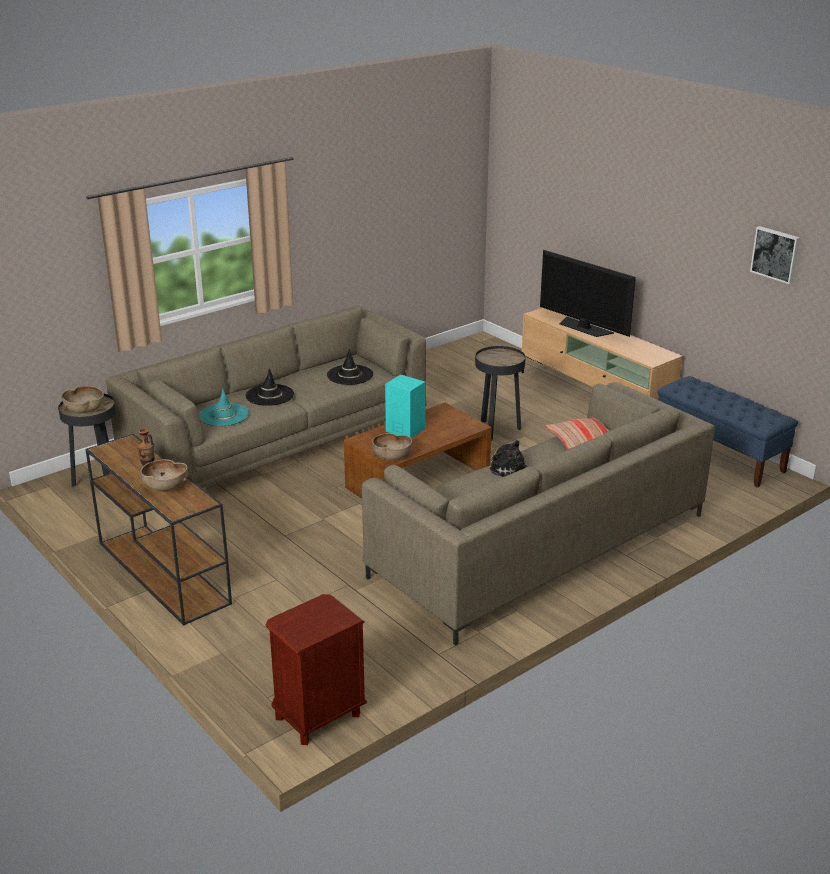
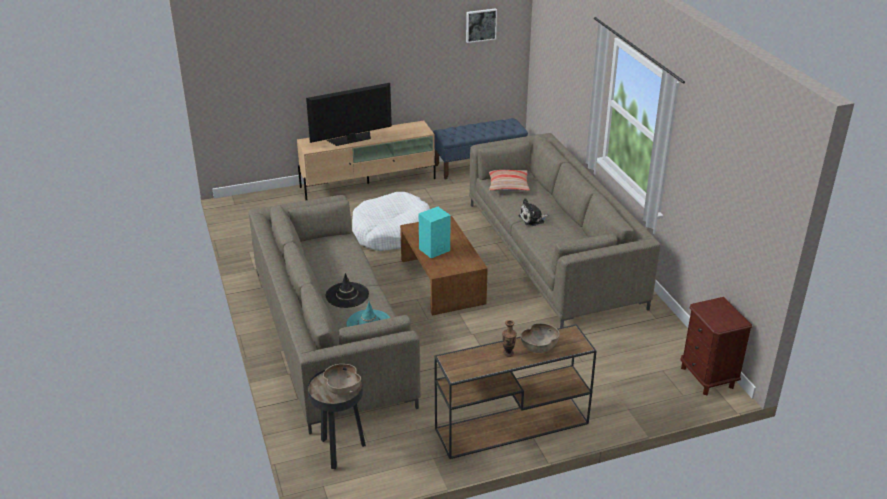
camera: 70 degrees left, 5 degrees up
(350, 375) = (338, 251): black hat -> none
(392, 457) = (472, 263): brown bowl -> none
(497, 430) = (390, 232): black side table -> white dog bed

